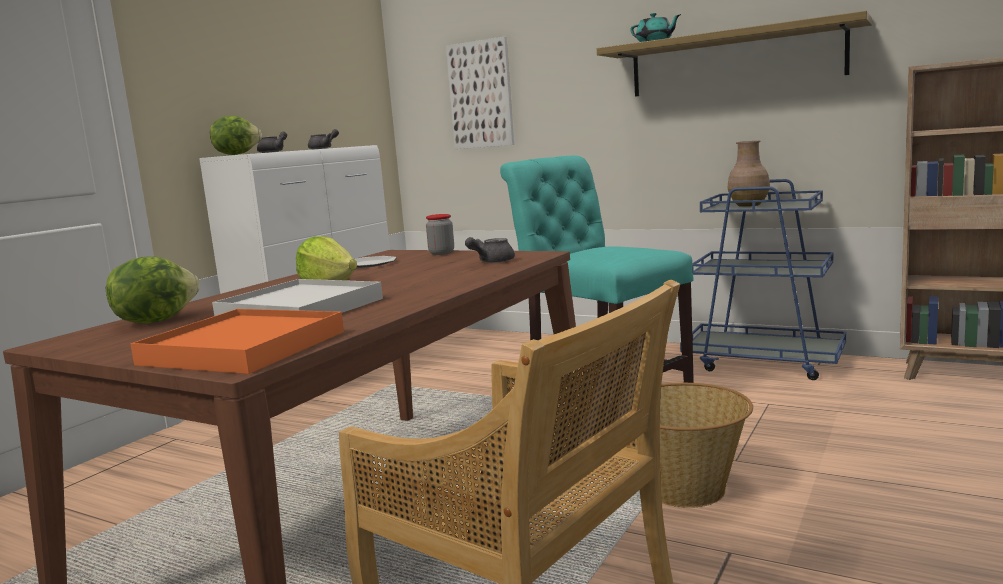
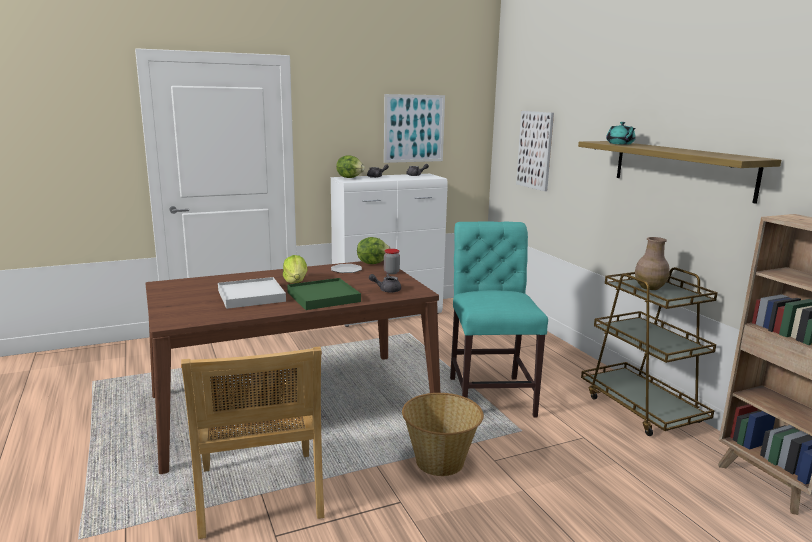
camera: 35 degrees right, 5 degrees up
(155, 321) = (205, 283): lettuce -> lettuce (372, 263)
(244, 348) = (188, 313): orange tray -> none
(300, 79) = (414, 128): none -> picture
(426, 284) = (323, 297): none -> green tray
(763, 362) = (641, 408): blue cart -> brown cart

